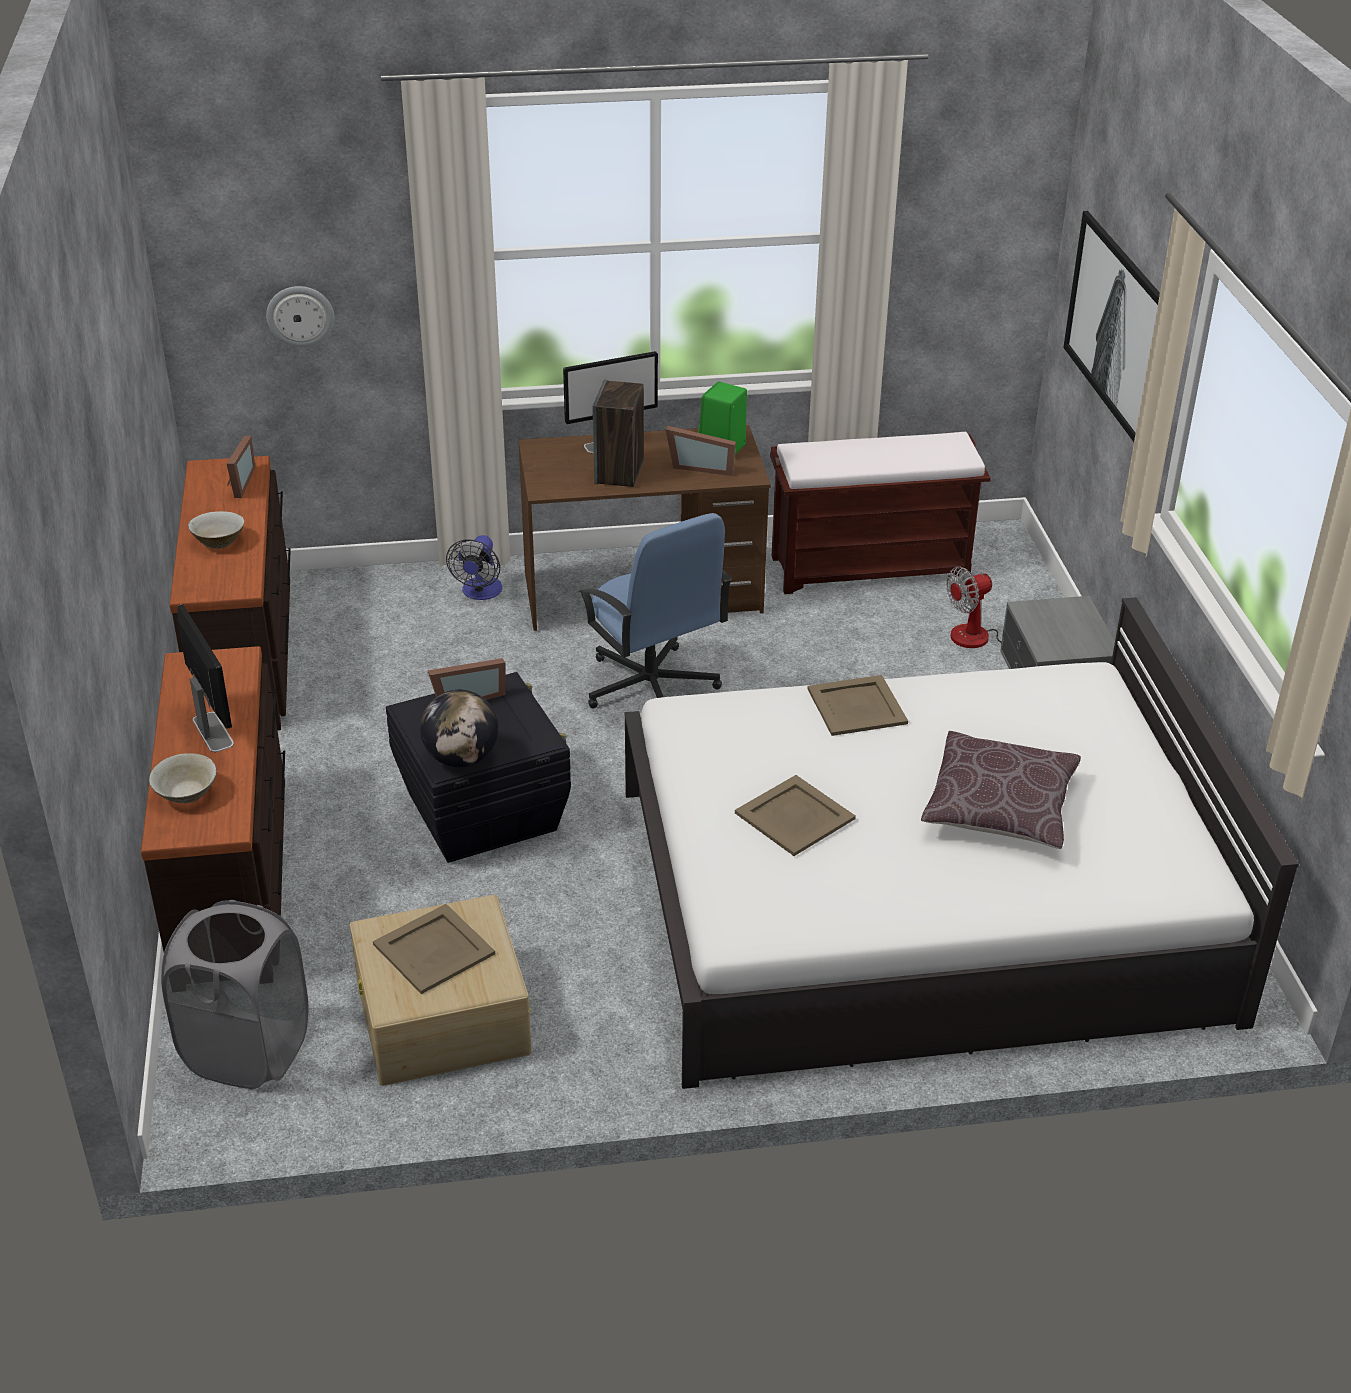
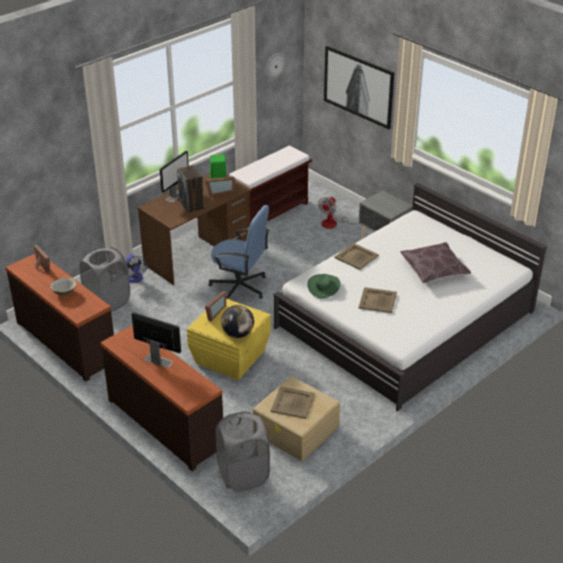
camera: 35 degrees left, 0 degrees up
(186, 794) = (178, 385): beige bowl -> none
(300, 315) = (43, 183): wall clock -> wall clock (275, 65)
(390, 613) = (108, 302): none -> grey laundry basket
(483, 810) = (230, 356): black storage box -> yellow storage box
(714, 737) = (324, 286): none -> green hat

